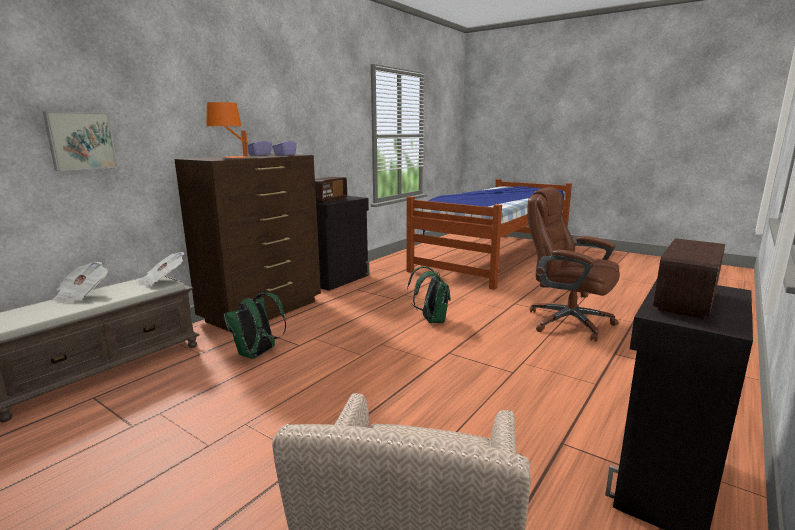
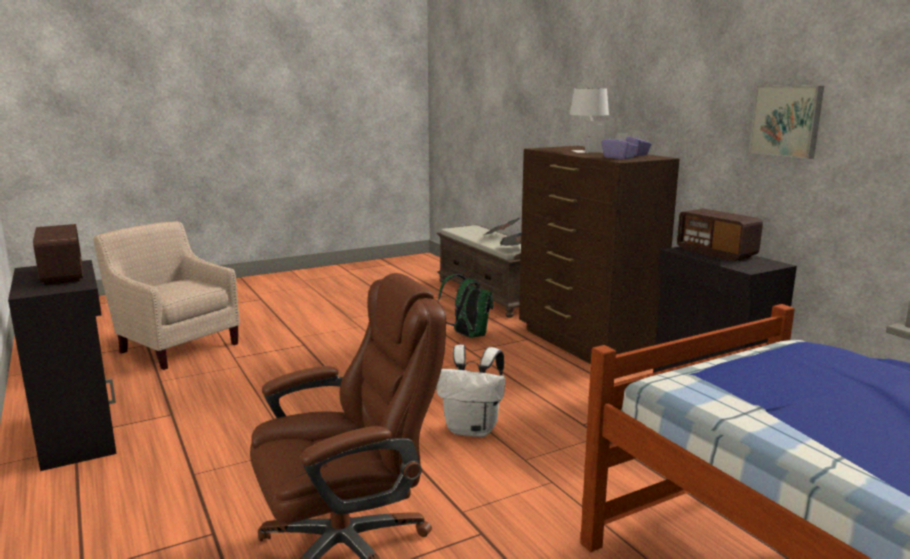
camera: 115 degrees right, 0 degrees up
(80, 141) = (533, 121): picture -> picture (787, 121)
(229, 157) = (587, 150): orange table lamp -> white table lamp
(431, 320) = (473, 429): green backpack -> white backpack

